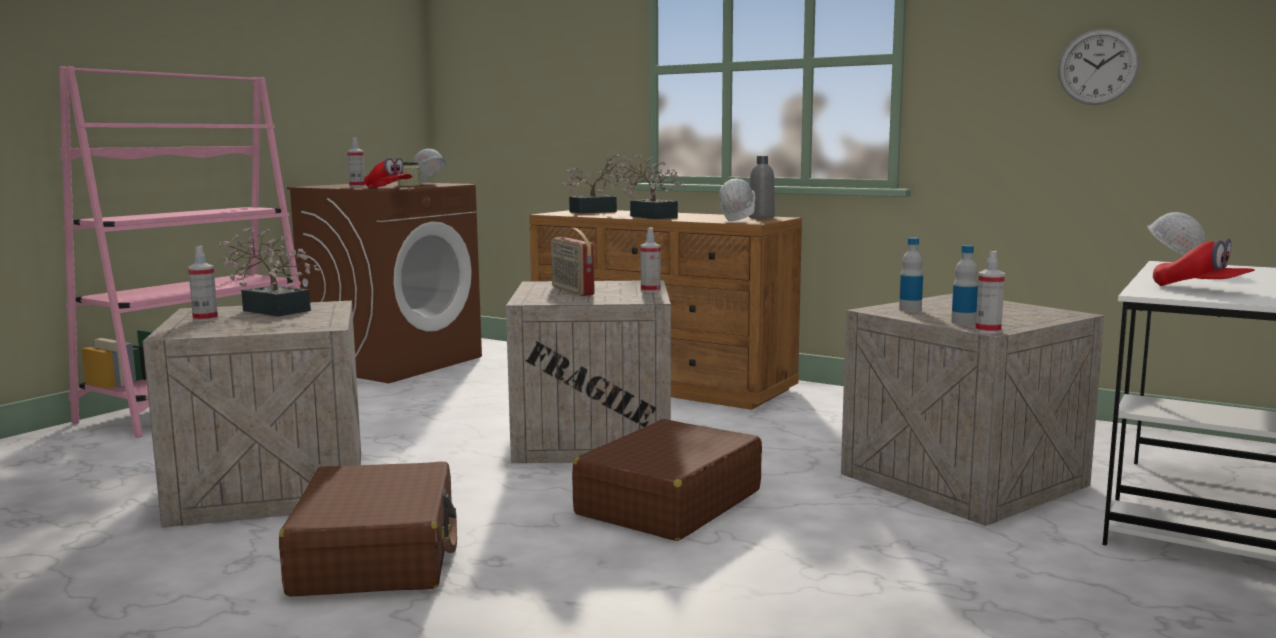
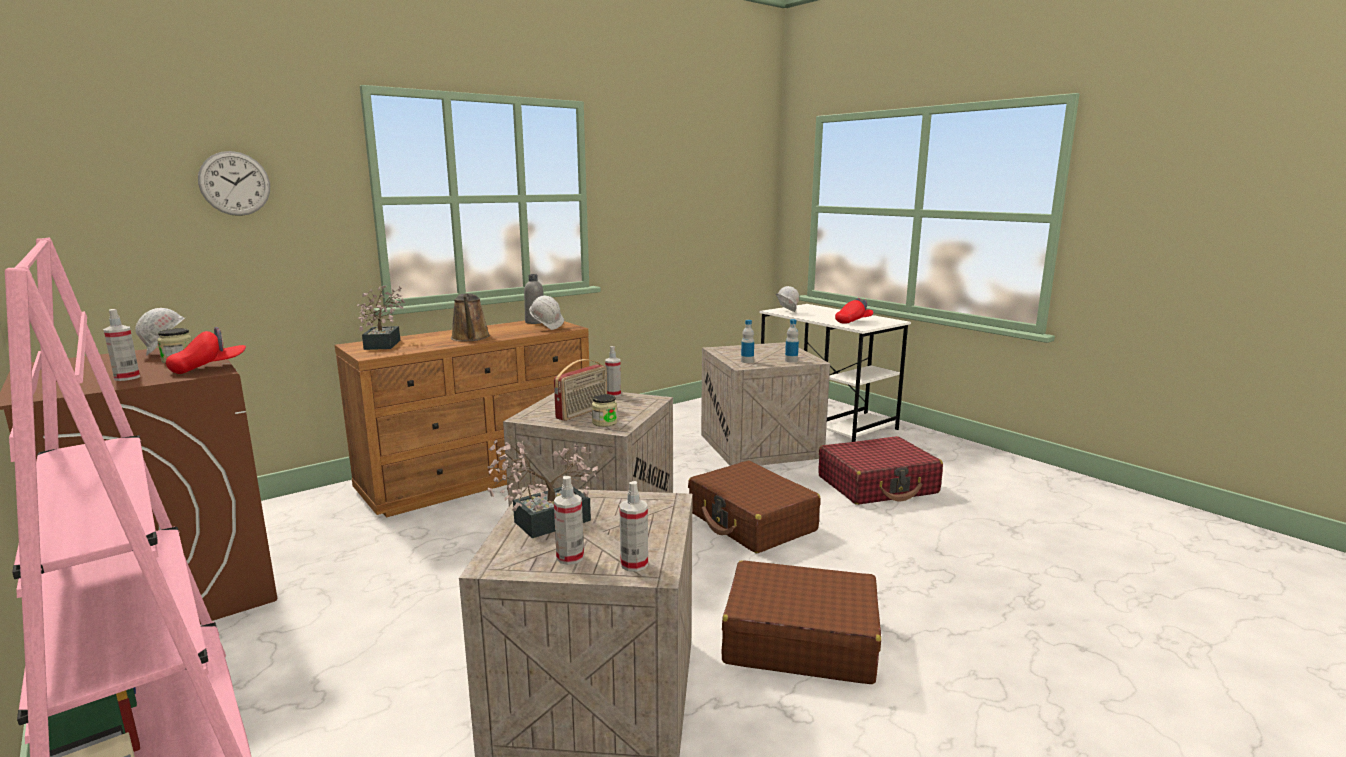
camera: 70 degrees left, 5 degrees up
(543, 297) = (604, 422): none -> jar
(571, 291) = (582, 412): radio -> radio turned 45 degrees counterclockwise
(650, 216) = (470, 338): potted plant -> brown watering can
(918, 575) = (878, 485): none -> red suitcase
(988, 331) = (816, 361): spray bottle -> spray bottle (634, 564)
(1098, 67) = (683, 206): wall clock -> wall clock (235, 183)

